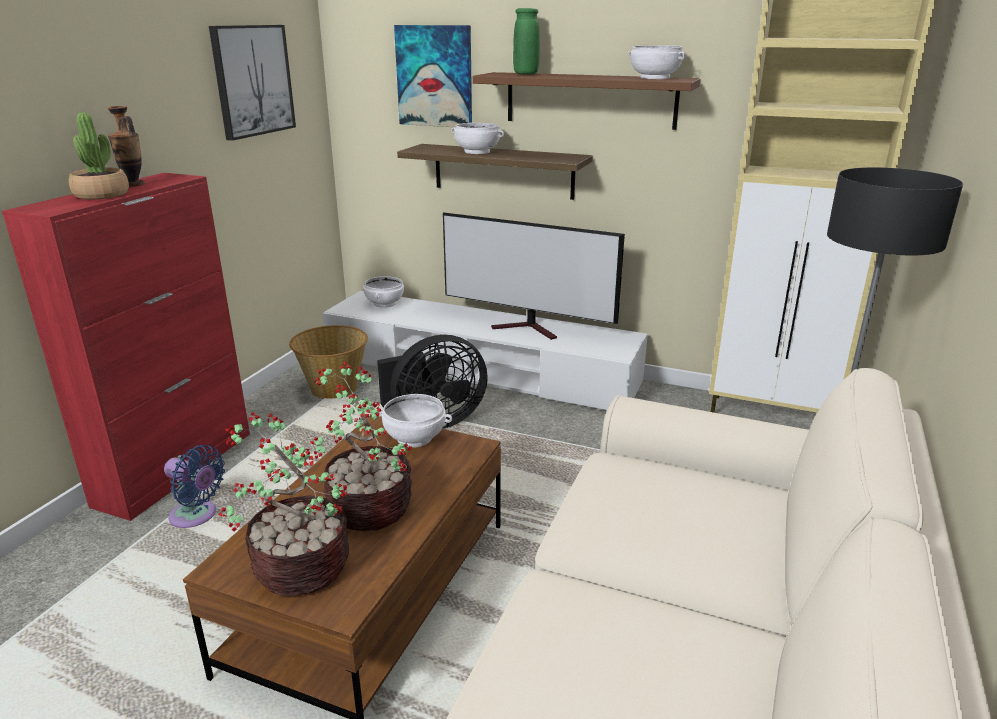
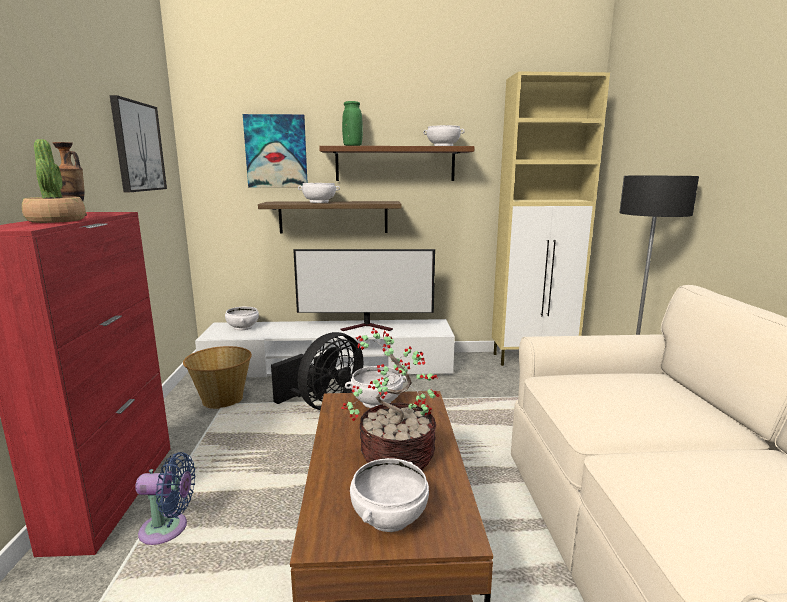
camera: 25 degrees left, 10 degrees down
(298, 566) = (388, 516): potted plant -> white bowl

